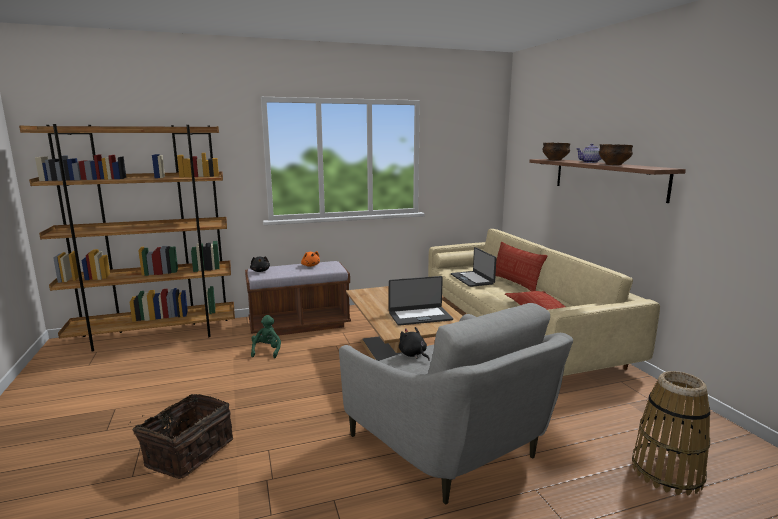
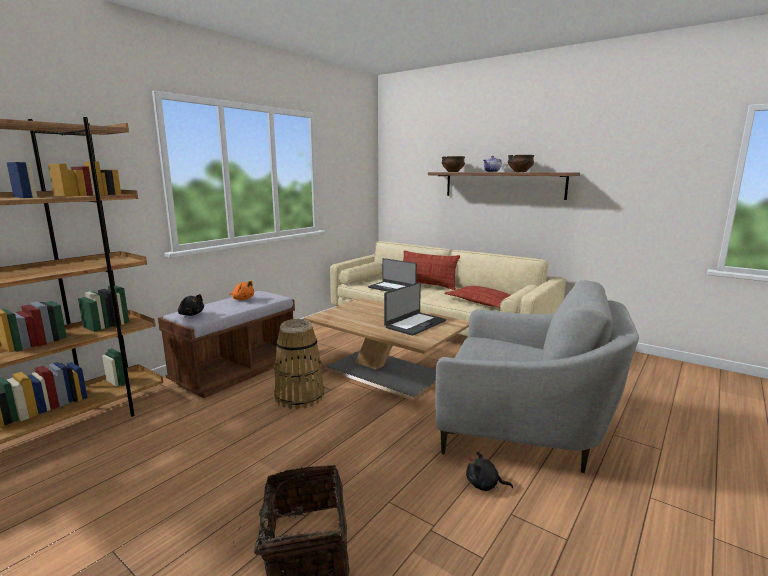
camera: 35 degrees left, 0 degrees up
(267, 351) = (237, 408): green plush toy -> none
(413, 354) = (478, 353): black plush toy -> black plush toy (484, 485)
(667, 472) = (651, 392): basket -> basket (299, 397)

